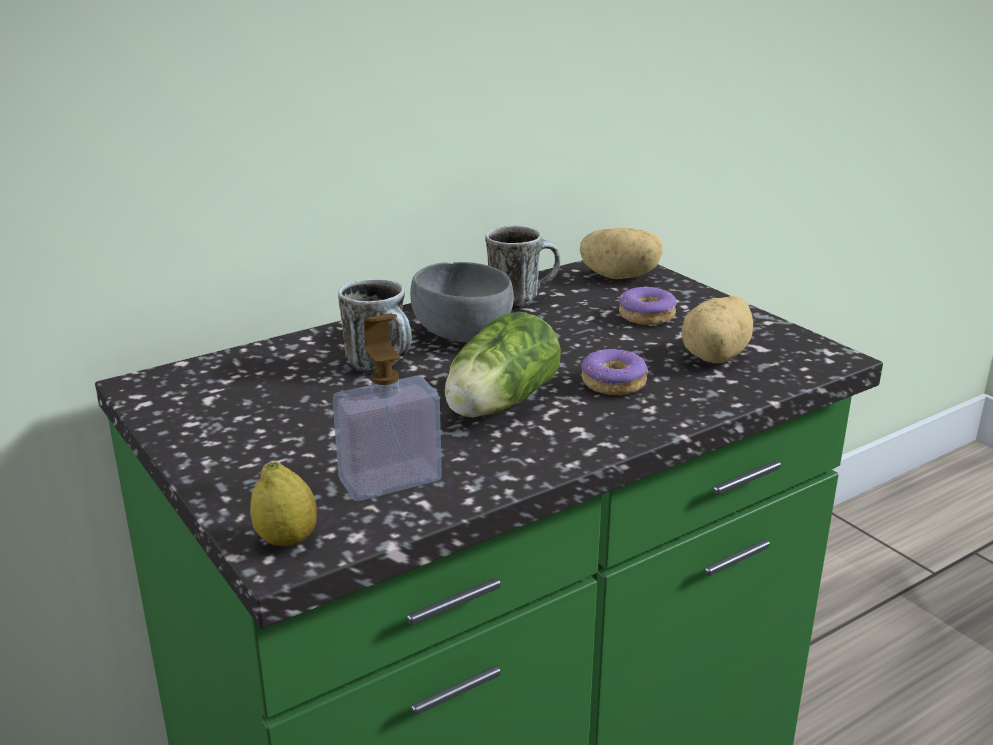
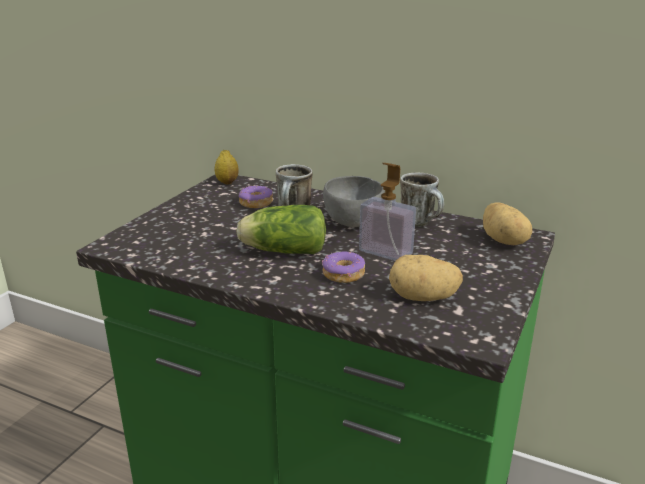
camera: 60 degrees right, 0 degrees up
(287, 540) = (119, 242): lemon -> lemon (227, 182)
(390, 480) = (184, 247): soap dispenser -> soap dispenser (385, 252)
(647, 316) = (453, 263): donut -> donut (255, 203)

